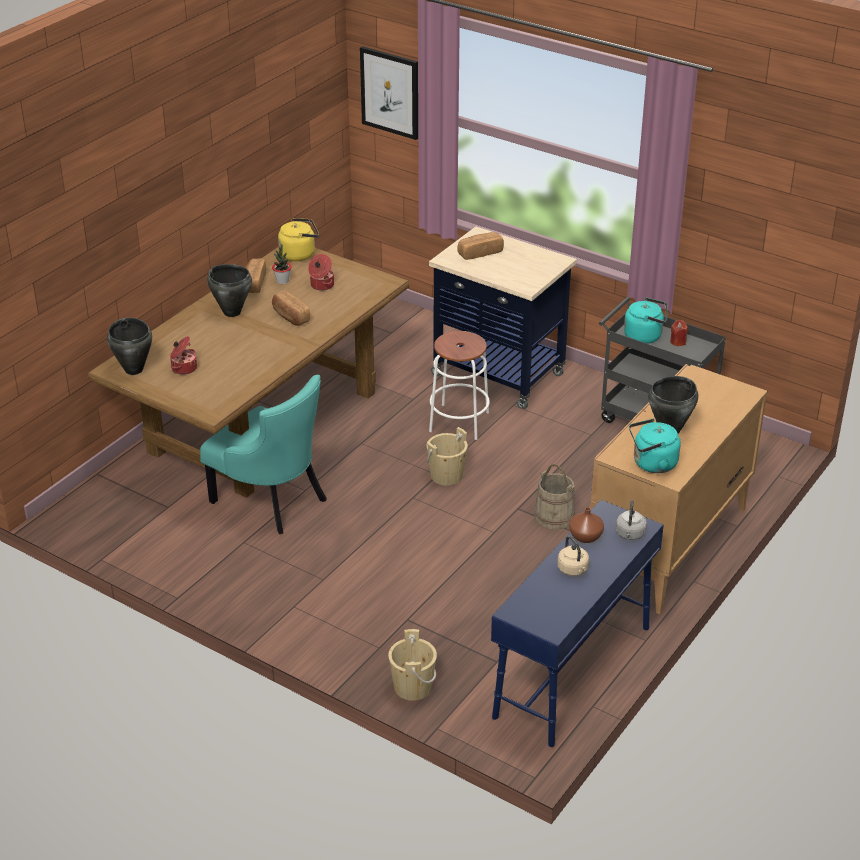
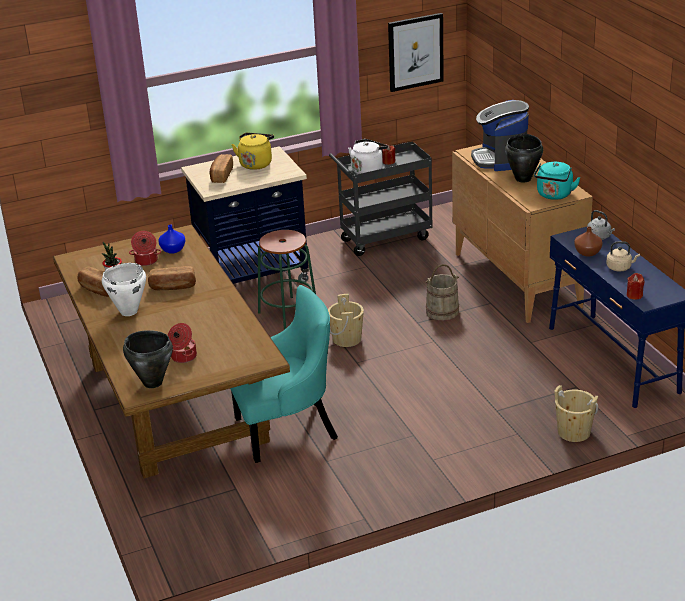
camera: 55 degrees left, 5 degrees down
(232, 312) = (128, 311): black cooking pot -> white cooking pot
(299, 254) = (84, 258): yellow kettle -> yellow kettle (256, 163)
(353, 290) = (173, 250): none -> blue vase
(390, 92) = (54, 91): picture -> picture (415, 52)
(459, 422) = (288, 312): white stool -> green stool
(521, 598) = (634, 295): none -> red candle
(645, 336) = (368, 169): turquoise kettle -> white kettle
(701, 400) = (500, 159): none -> coffee machine

